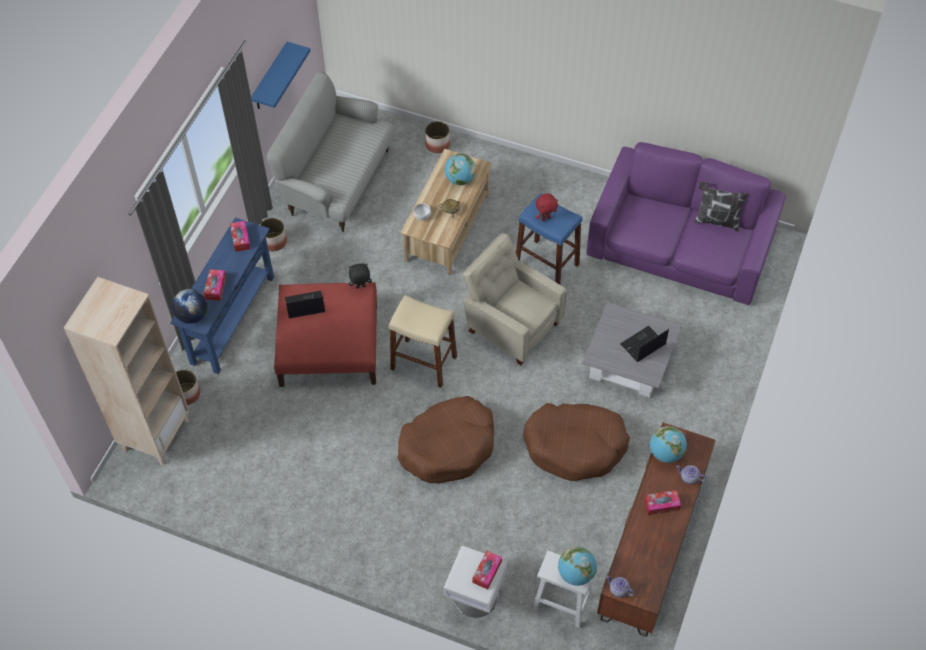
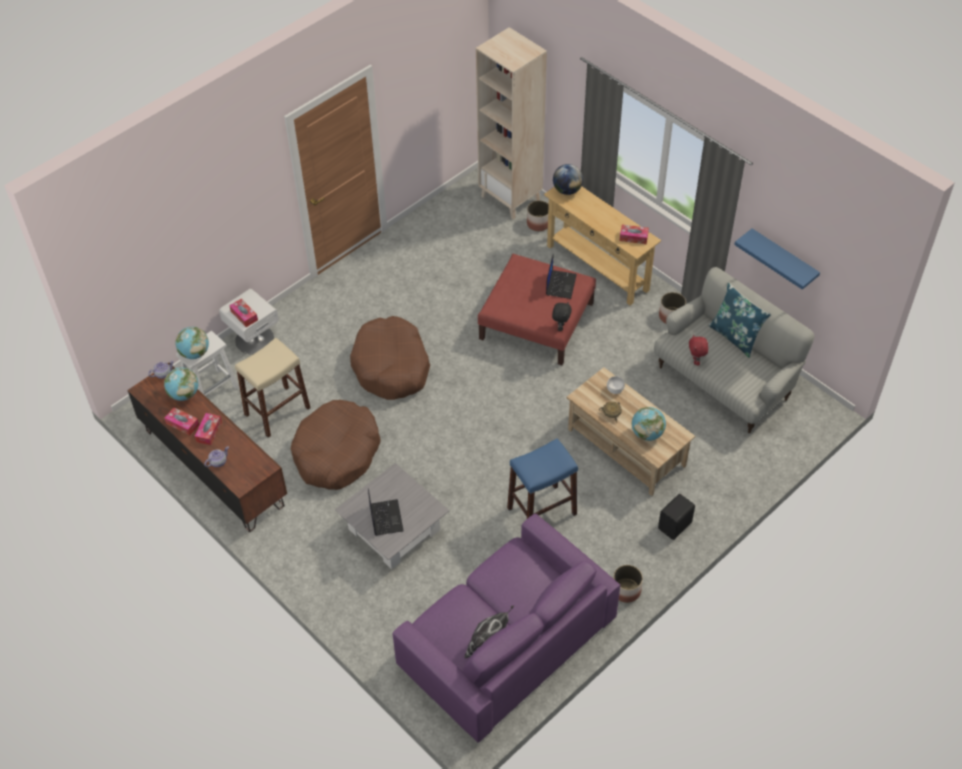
camera: 115 degrees right, 5 degrees down
(215, 287) = (588, 210): tissue box -> tissue box (182, 424)
(232, 319) = (597, 267): blue console table -> beige console table
(313, 155) = (735, 337): none -> blue pillow
(423, 362) = (482, 378): beige stool -> beige stool (277, 411)
(437, 144) = (741, 478): planter -> planter (626, 590)
(509, 172) = (675, 526): none -> black speaker
(511, 325) = (487, 455): beige armchair -> none
(545, 218) = (543, 457): red plush toy -> red plush toy (696, 361)
(666, 453) = (251, 456): globe -> globe (184, 394)

